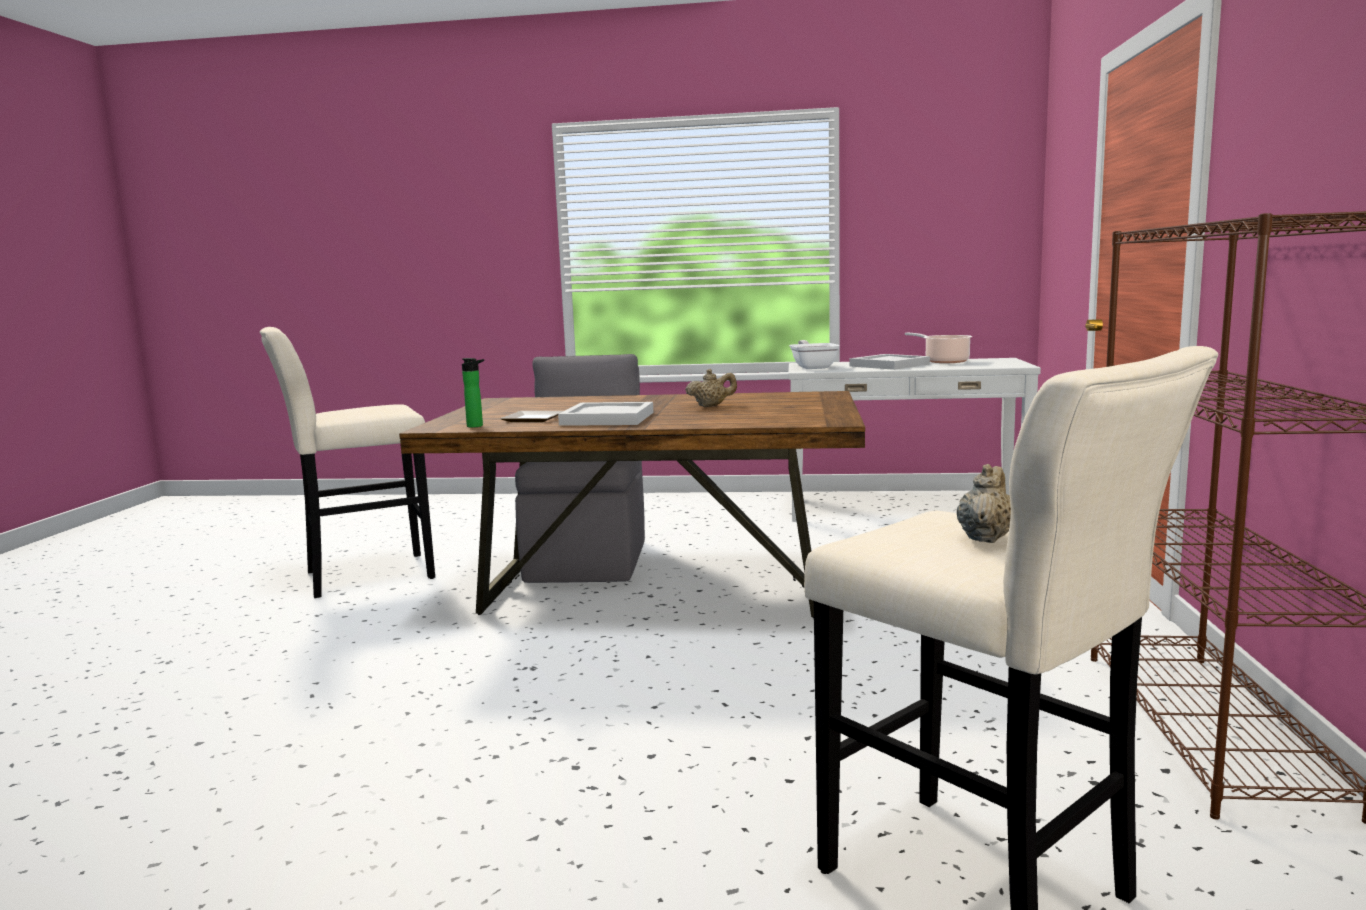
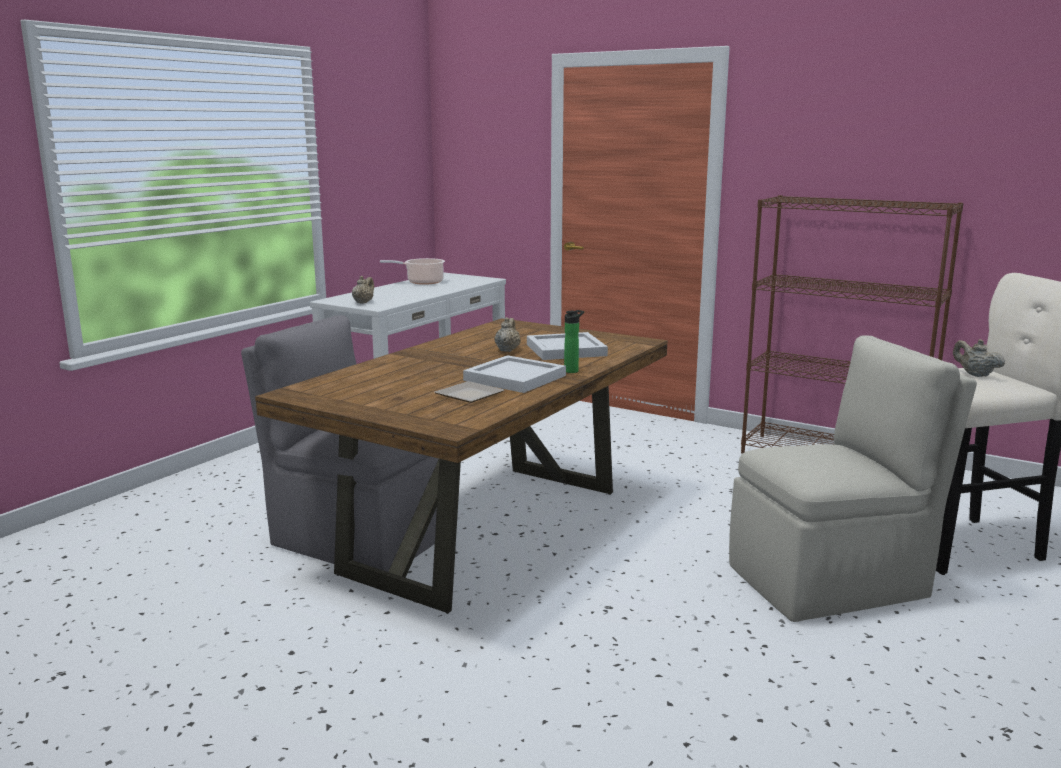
camera: 65 degrees left, 5 degrees up
(362, 576) = (209, 669): beige stool -> none
(477, 426) = (473, 414): bottle -> bottle (573, 371)
(704, 778) = (831, 581): none -> beige chair
(813, 367) = (363, 302): frying pan -> beige teapot
(888, 365) = (406, 291): white tray -> white tray (565, 350)

